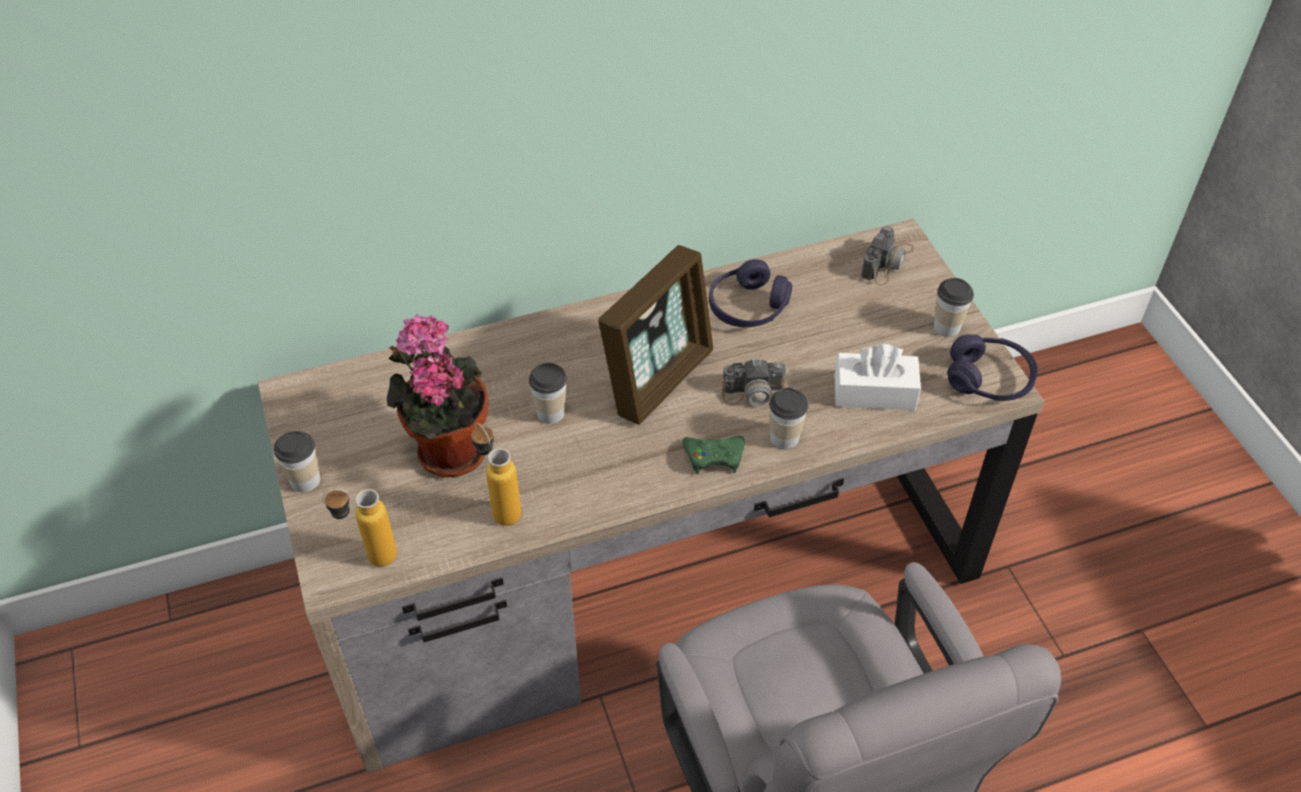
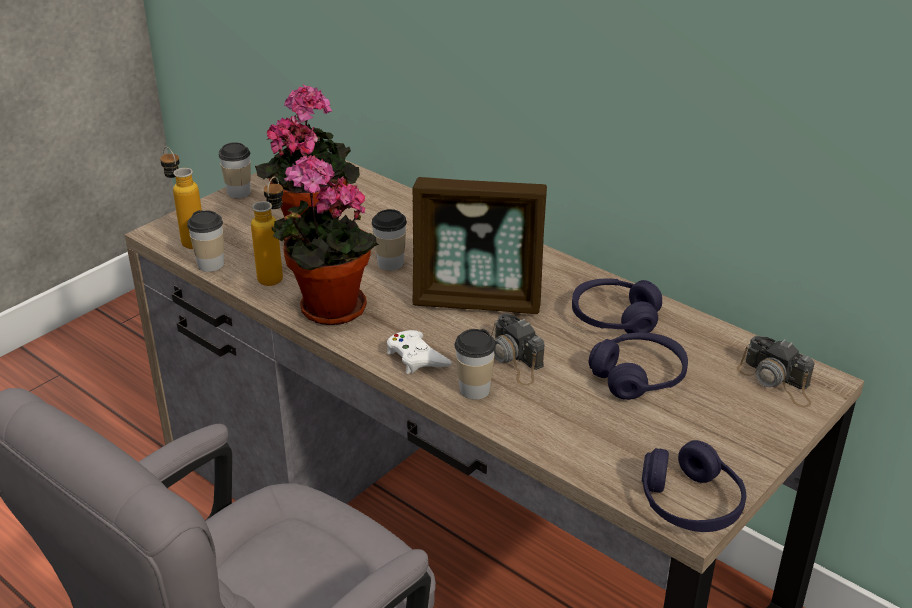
camera: 60 degrees right, 15 degrees down
(595, 490) = (327, 310): none -> potted plant
(714, 456) = (416, 357): green game controller -> white game controller
(833, 332) = (638, 377): none -> purple headphones
(874, 393) = (586, 427): white tissue box -> none
(887, 262) = (777, 382): camera -> camera turned 45 degrees clockwise
(947, 327) = (732, 450): cup -> cup (211, 264)

